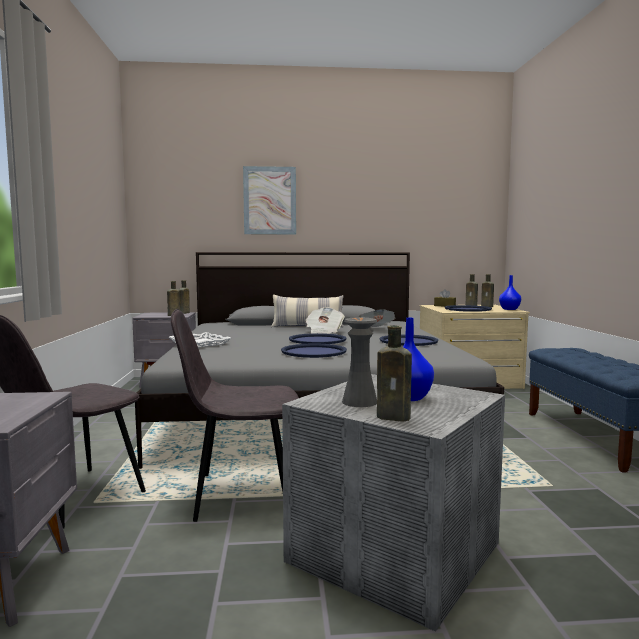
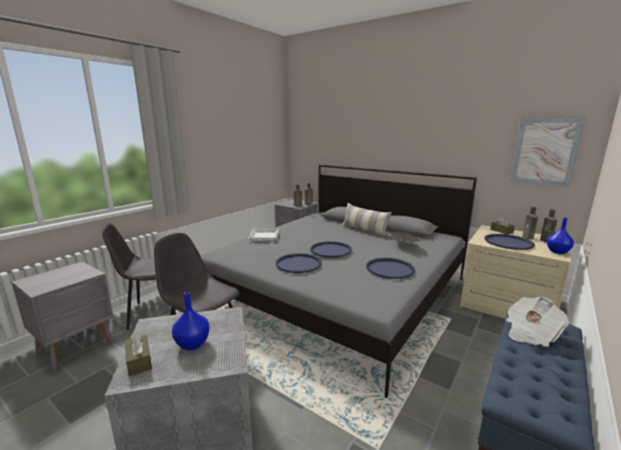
camera: 40 degrees right, 10 degrees up
(269, 200) = (367, 129): picture -> picture (544, 151)
(323, 332) = (357, 240): newspaper -> newspaper (530, 333)
(359, 402) = (165, 335): grey vase -> none
(396, 417) = (139, 361): brown bottle -> brown tissue box

